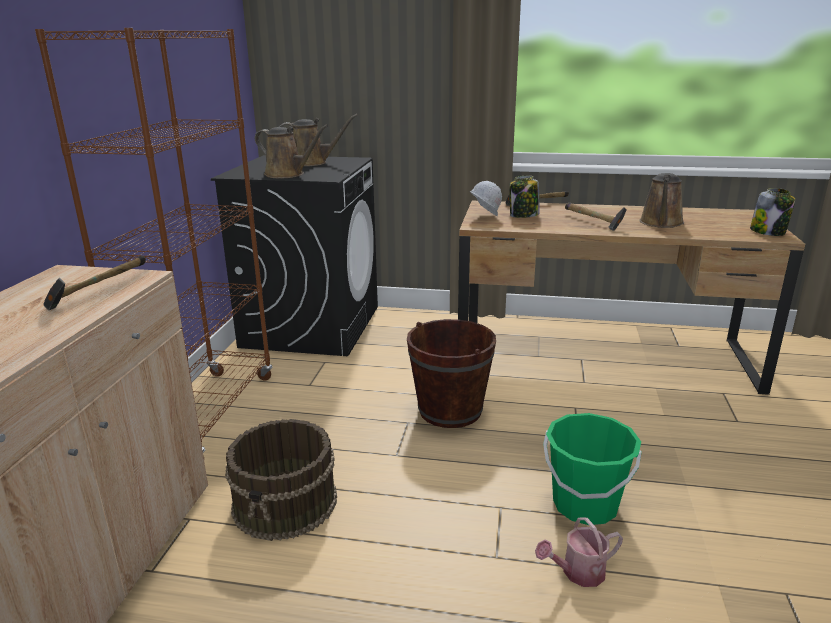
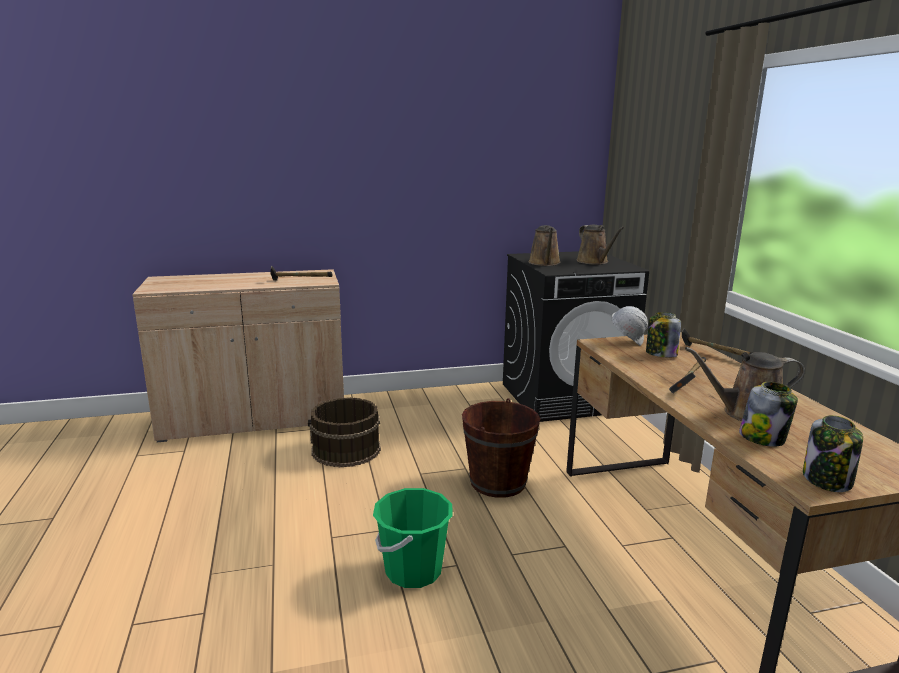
camera: 65 degrees right, 5 degrees down
(208, 415) = (415, 401): brown bookcase -> none
(578, 573) = (330, 577): watering can -> none
(704, 229) = (763, 438): none -> jar

